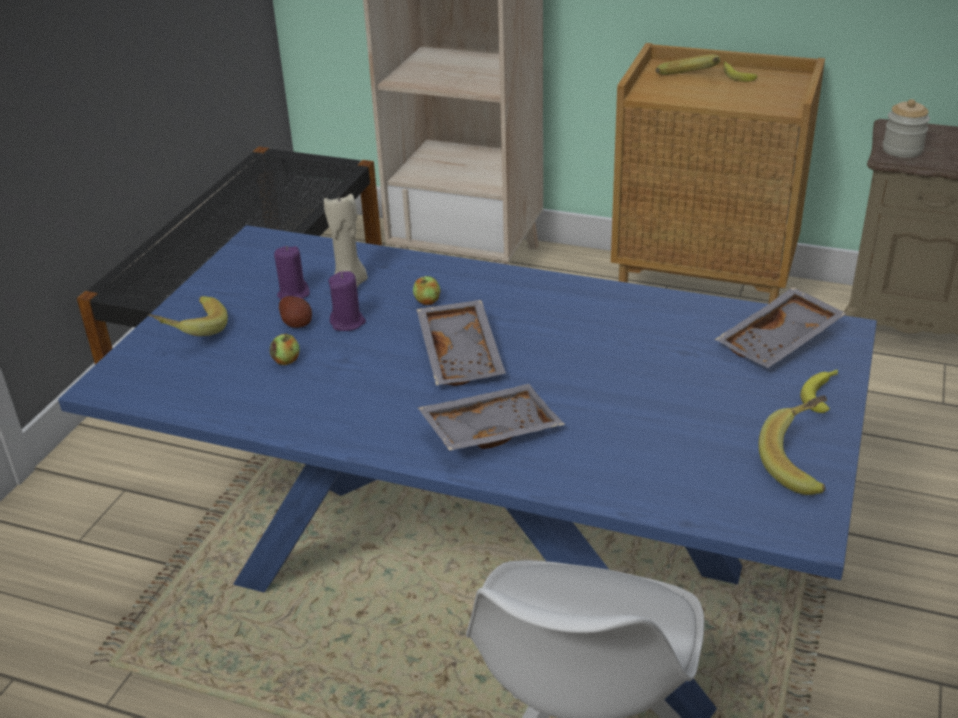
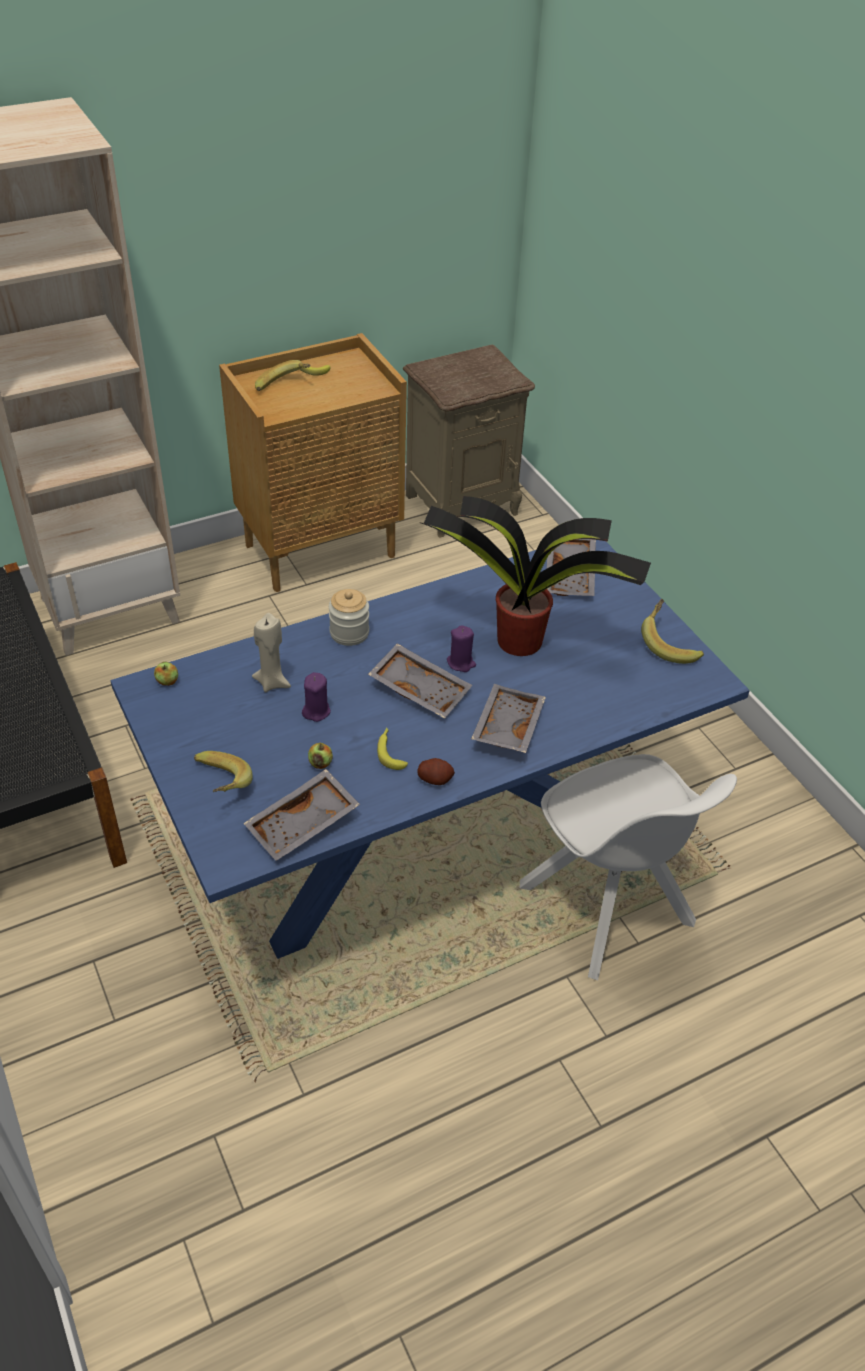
camera: 50 degrees left, 10 degrees up
(198, 396) = (303, 825): none -> grey tray
(294, 295) = (245, 714): purple candle -> purple candle (461, 663)
(297, 323) = (283, 732): potato -> potato (435, 779)
(427, 301) = (342, 664): apple -> apple (167, 681)
(627, 371) = (522, 641): none -> potted plant
(823, 394) = (629, 596): banana -> banana (390, 751)
(902, 150) = (450, 387): jar -> jar (349, 633)

